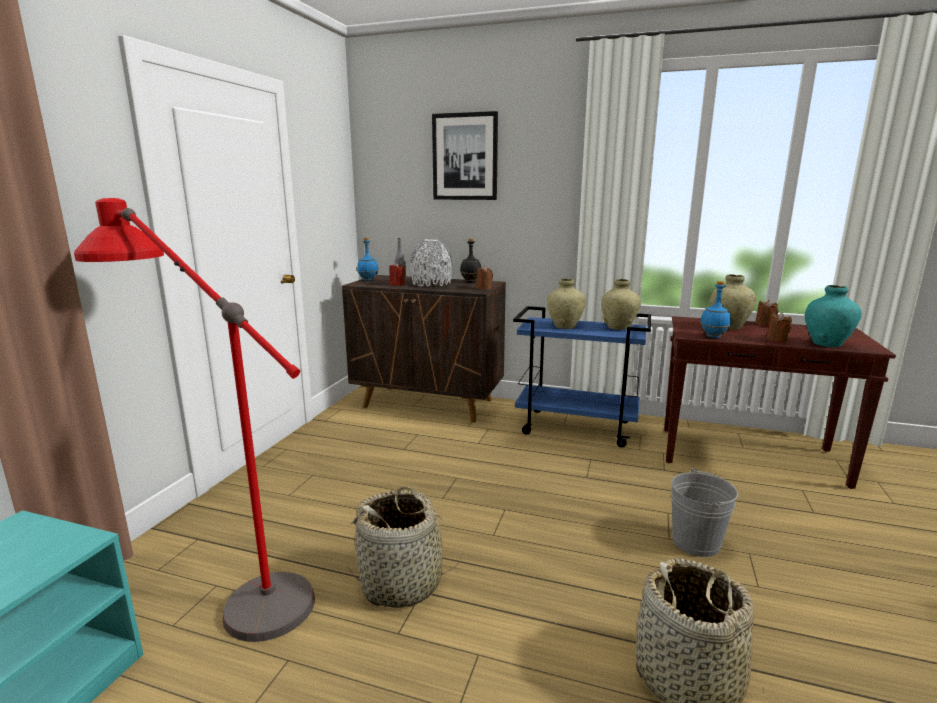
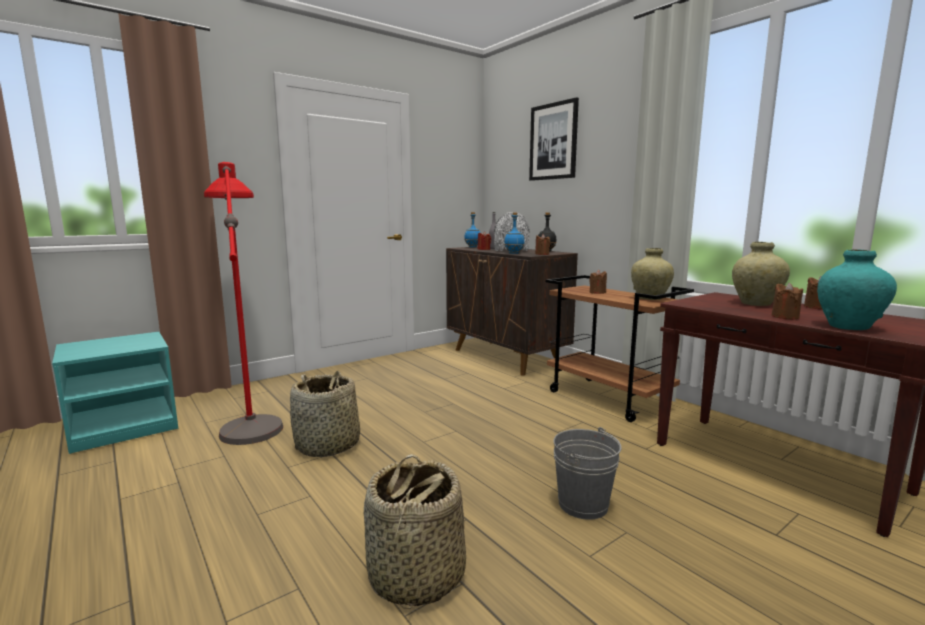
camera: 35 degrees right, 5 degrees down
(565, 326) = (597, 293): beige vase -> brown candle
(577, 428) = (609, 399): blue cart -> brown cart
(713, 336) = (709, 306): blue bottle -> blue bottle (514, 253)

